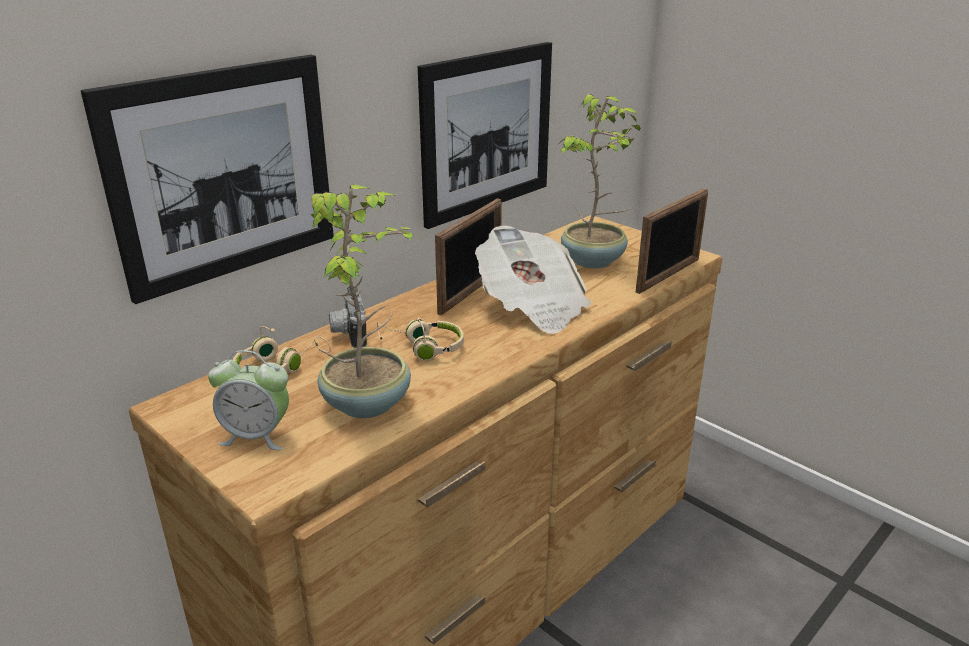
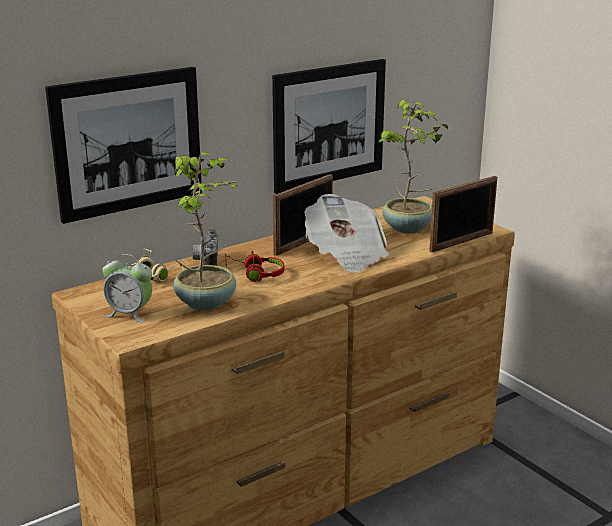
camera: 10 degrees right, 5 degrees down
(422, 348) = (255, 274): beige headphones -> red headphones

